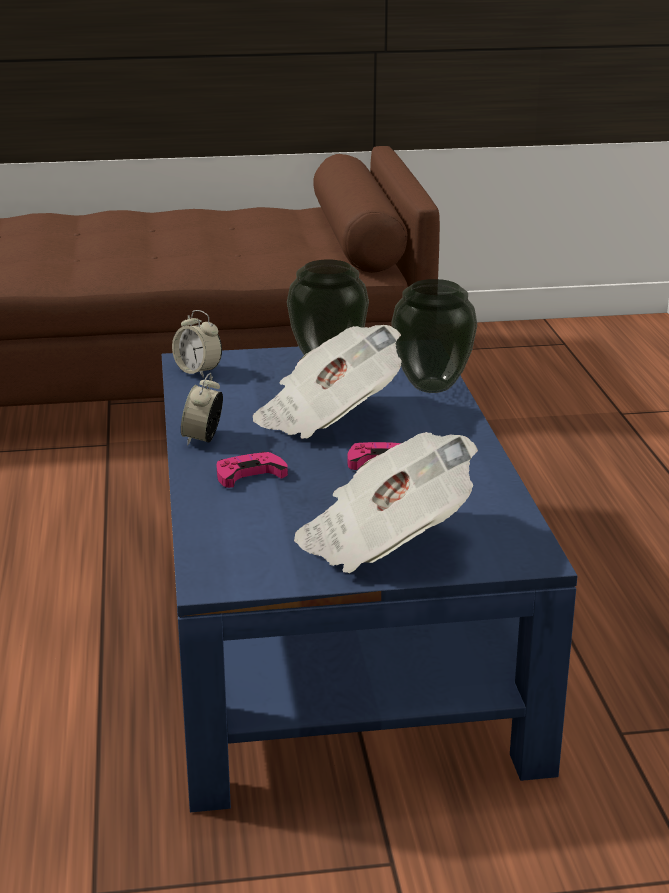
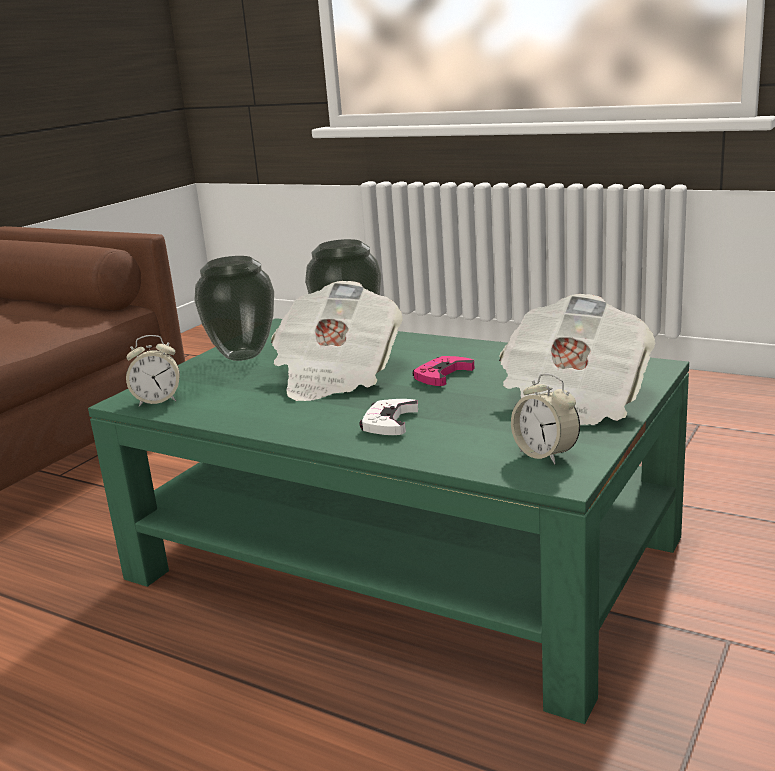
camera: 50 degrees left, 5 degrees down
(203, 439) = (291, 426): alarm clock -> alarm clock (545, 454)
(249, 475) = (389, 423): pink game controller -> white game controller
(334, 625) = (403, 559): blue coffee table -> green coffee table

